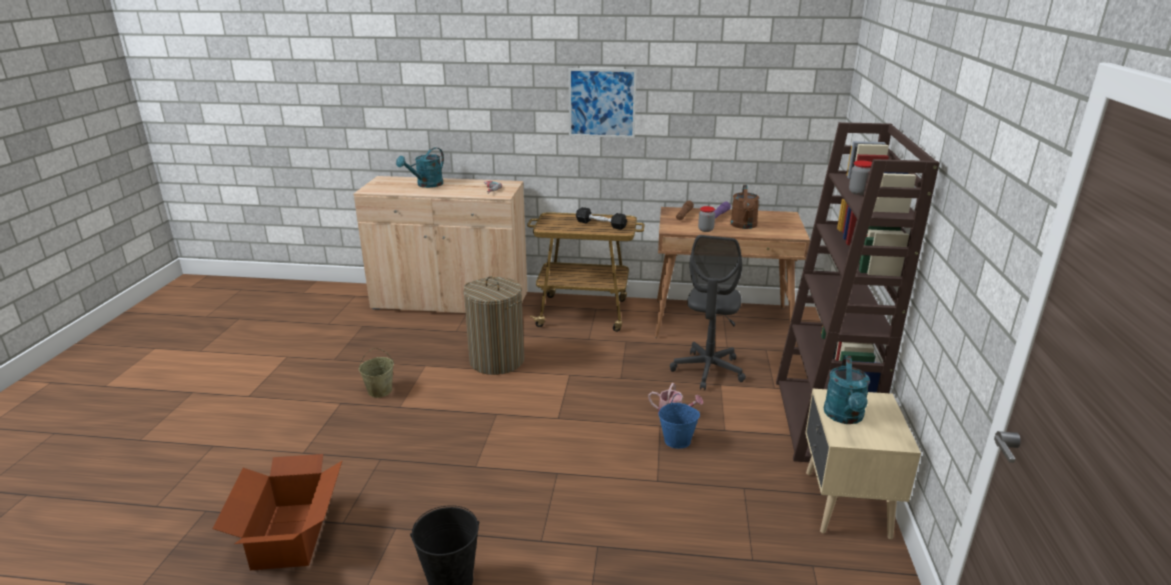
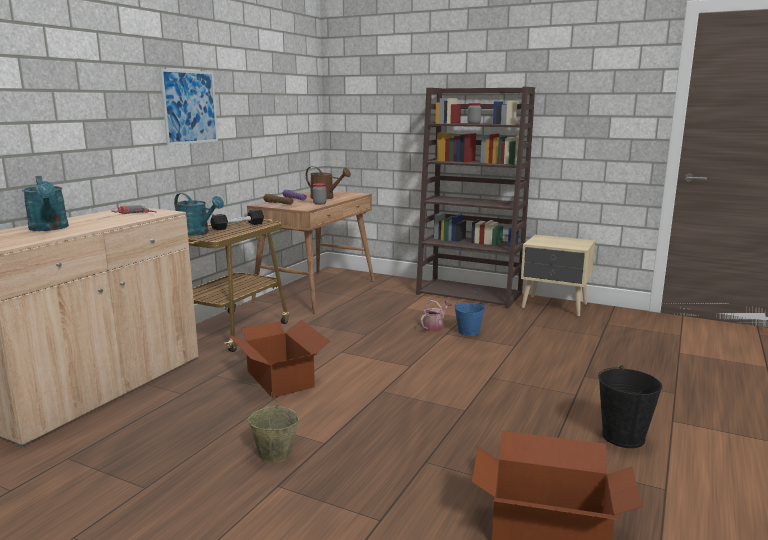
camera: 70 degrees left, 10 degrees down
(496, 360) = (279, 379): laundry basket -> cardboard box
(708, 370) = (383, 307): grey office chair -> none
(844, 417) = (558, 244): turquoise watering can -> turquoise watering can (198, 233)

